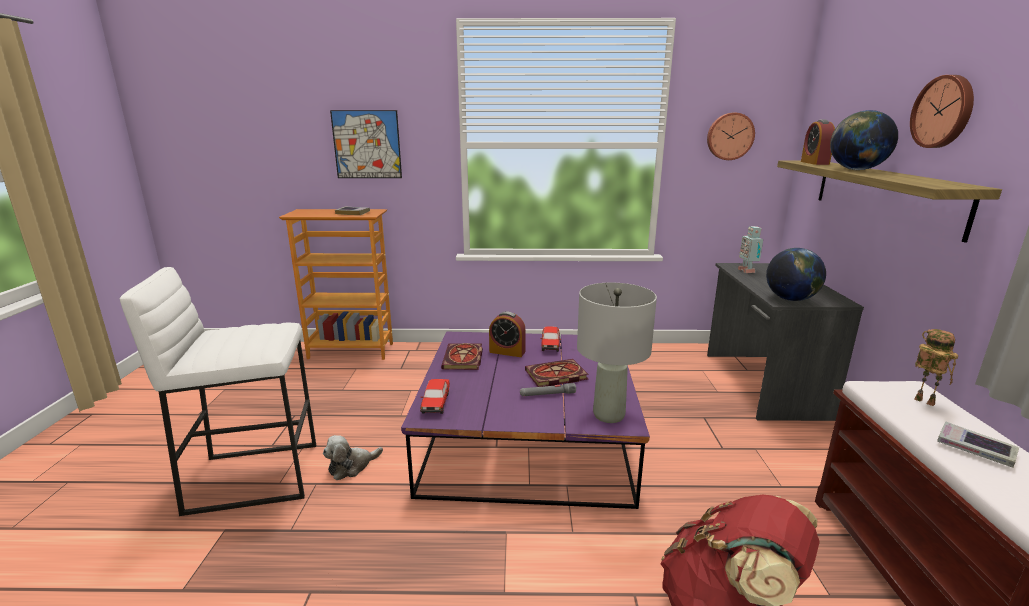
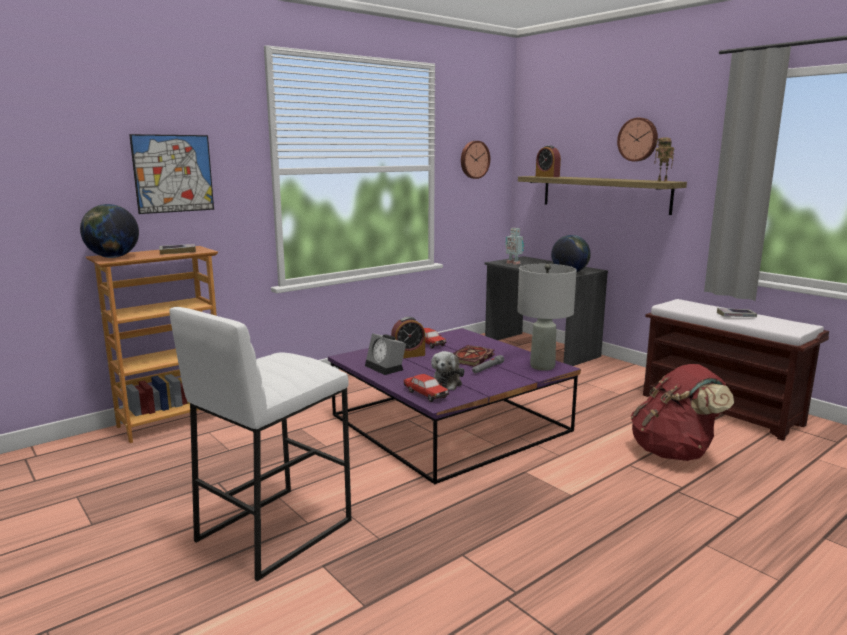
camera: 40 degrees left, 5 degrees down
(351, 466) = (351, 488): plush toy -> plush toy (446, 383)
(463, 359) = (386, 367): book -> alarm clock
(856, 170) = (589, 178): globe -> globe (113, 257)
(922, 402) = (692, 305): toy robot -> toy robot (661, 181)

